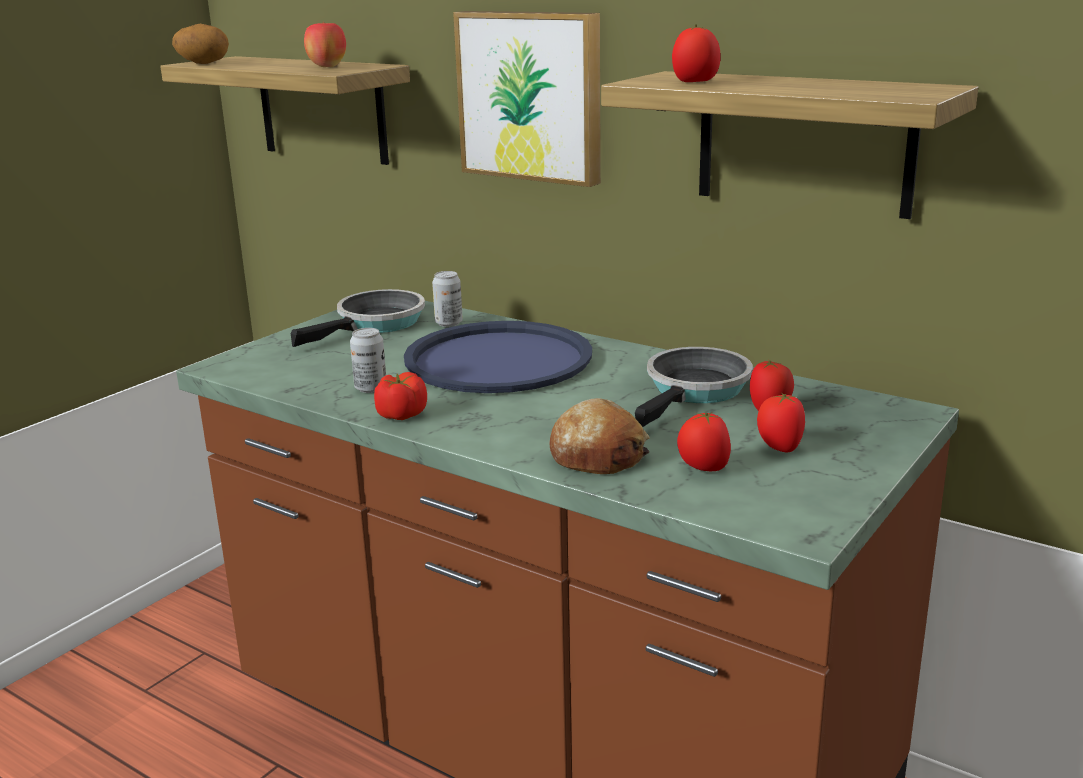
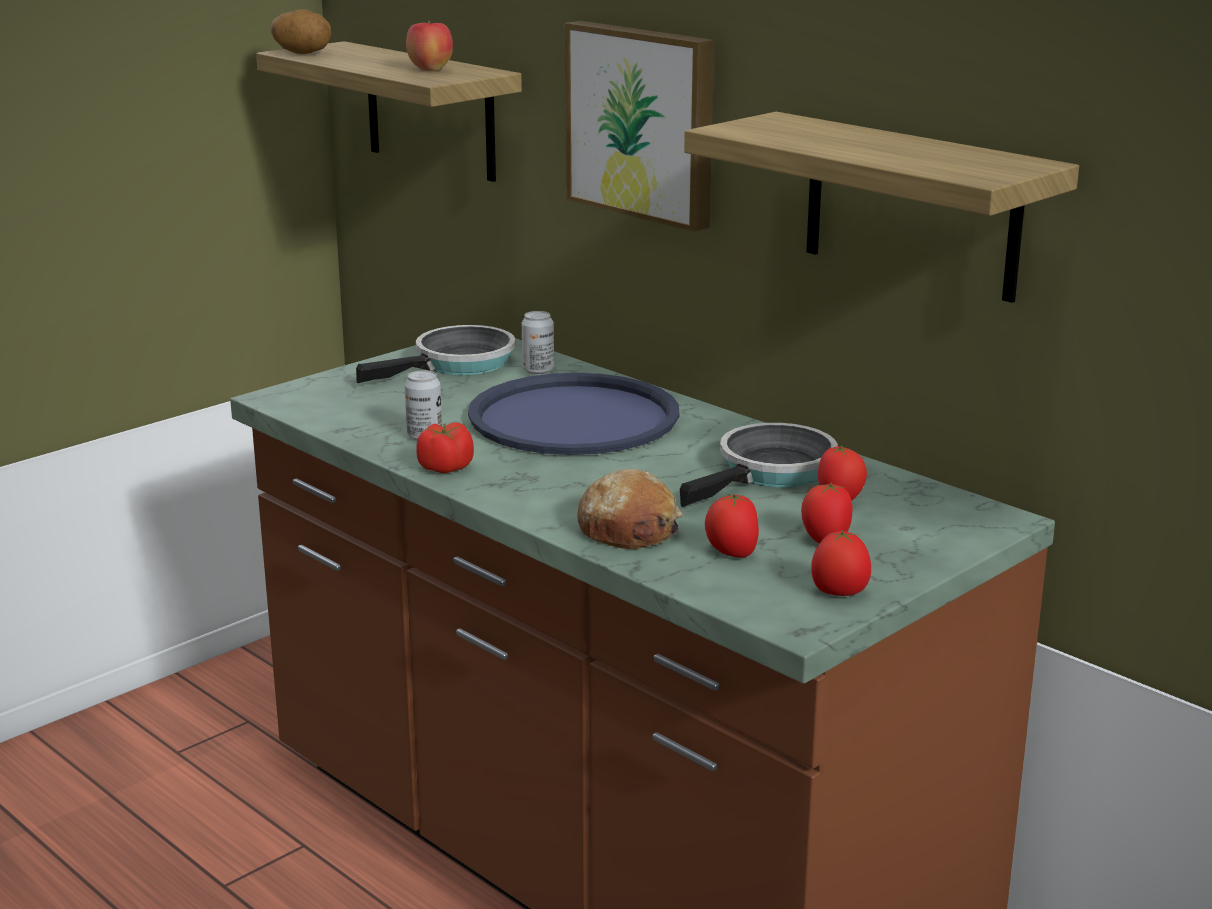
camera: 10 degrees right, 0 degrees up
(695, 82) = (784, 134): tomato -> tomato (839, 593)

